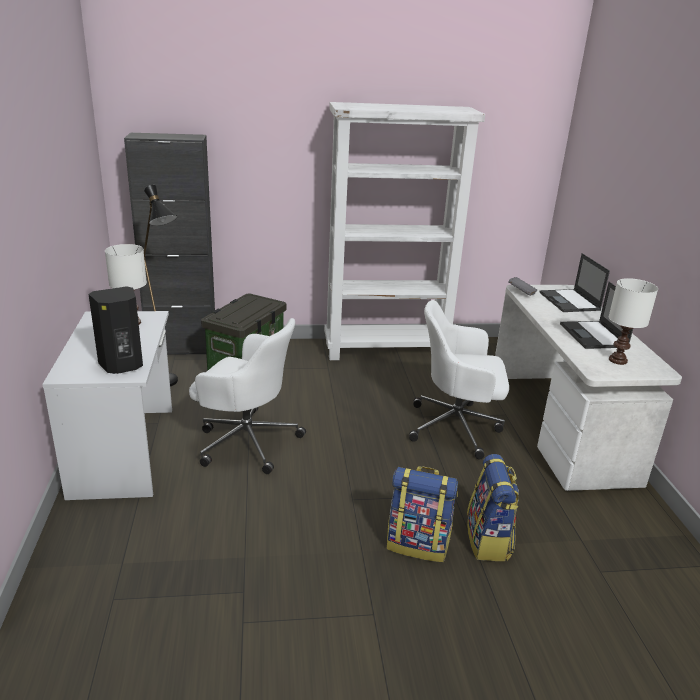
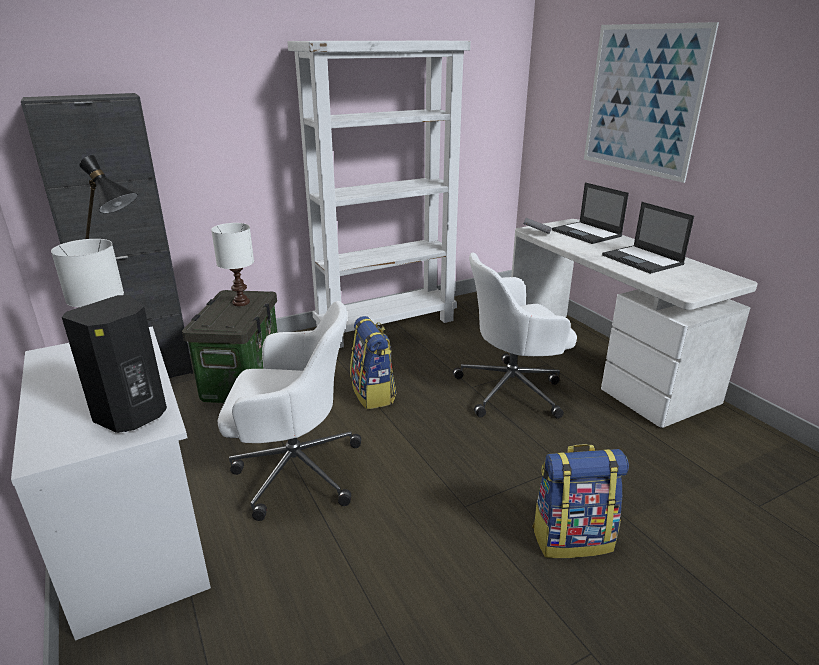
camera: 20 degrees left, 0 degrees up
(489, 540) = (636, 508): backpack -> backpack (373, 394)
(618, 360) = (690, 278): white table lamp -> white table lamp (241, 302)
(634, 186) = (642, 100): none -> picture

